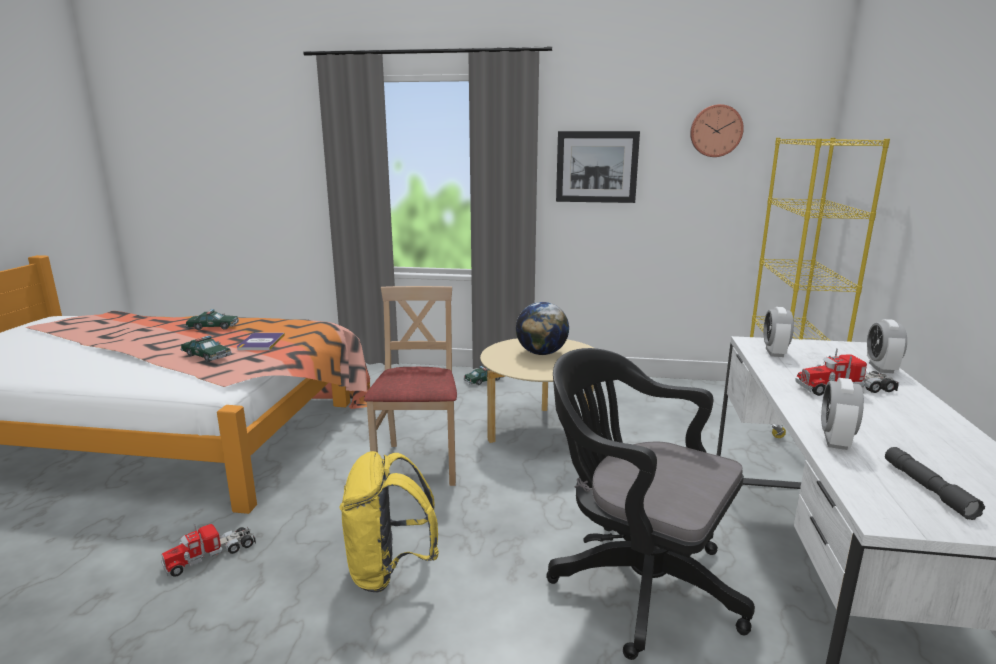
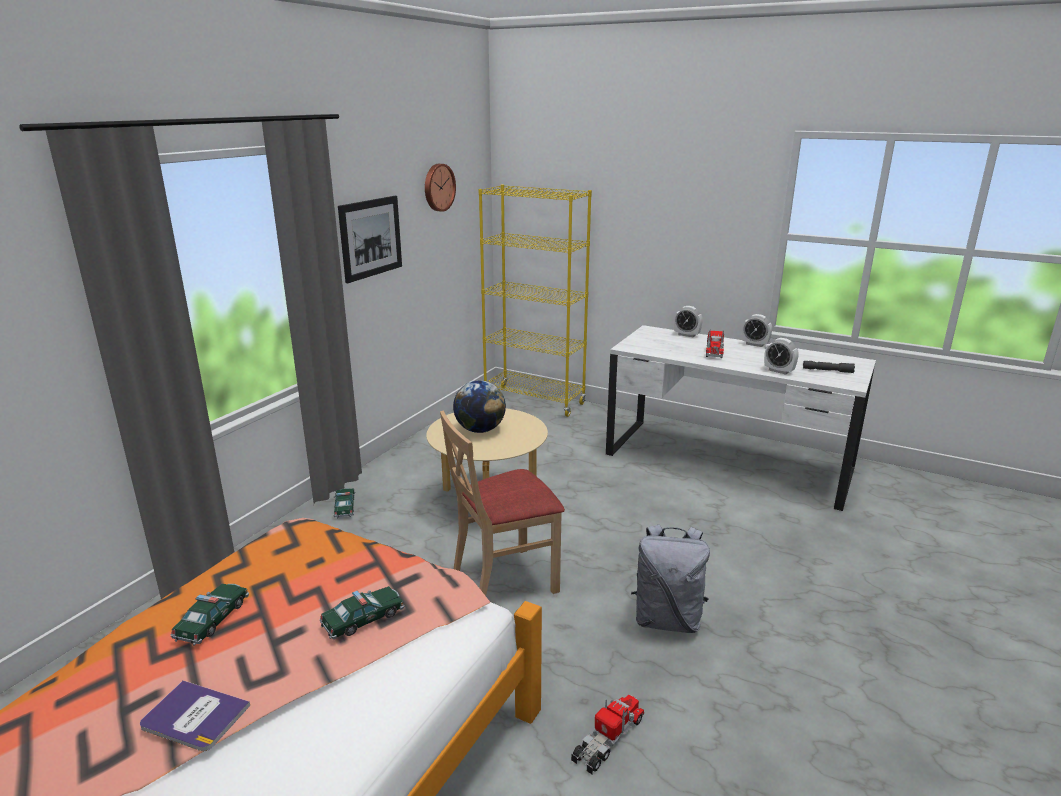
camera: 70 degrees left, 5 degrees up
(211, 555) = (608, 739): toy truck -> toy truck turned 120 degrees counterclockwise
(261, 342) = (340, 574): book -> book (194, 717)
(389, 570) = (667, 619): yellow backpack -> grey backpack
(419, 464) = (504, 579): beige chair -> beige chair turned 45 degrees counterclockwise
(636, 581) = (708, 516): black office chair -> none
(774, 352) = (649, 348): alarm clock -> alarm clock (755, 344)

